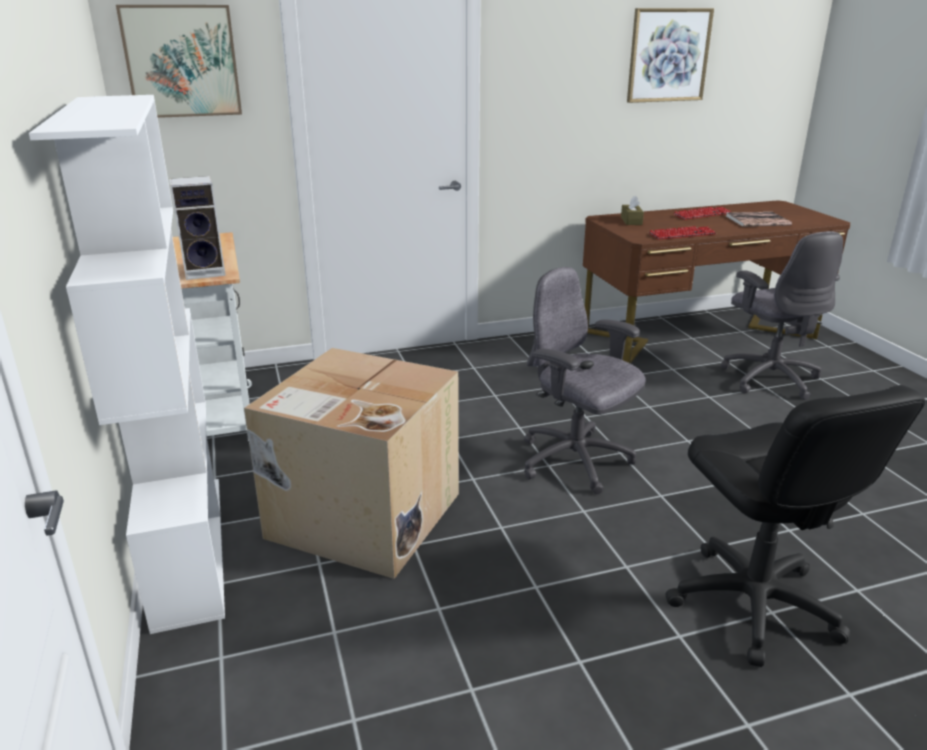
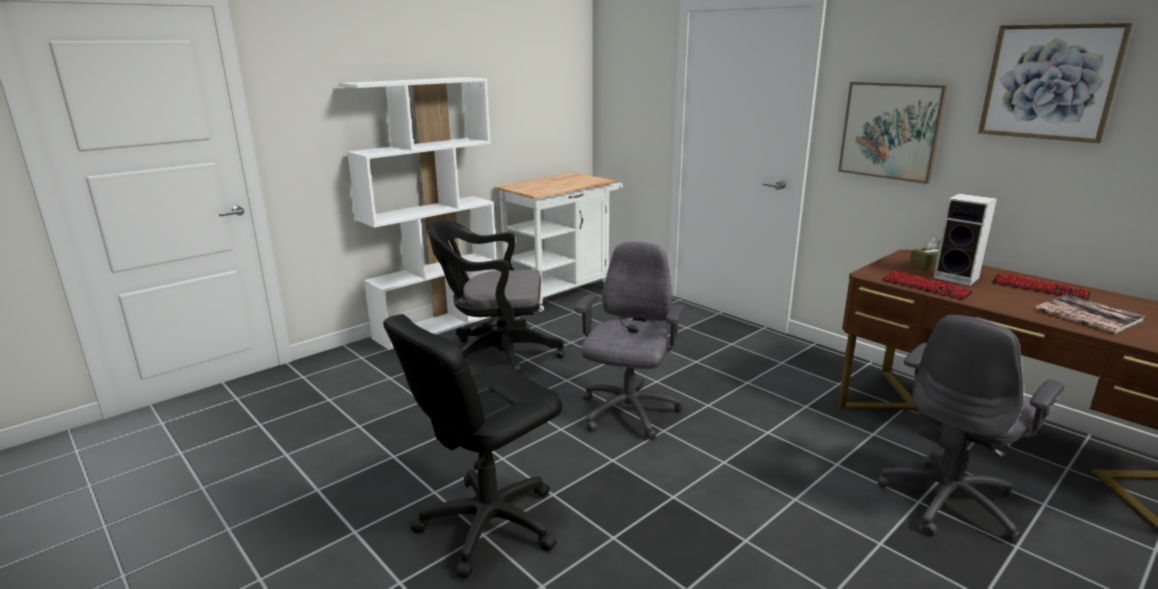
camera: 65 degrees right, 5 degrees down
(182, 61) = (625, 66): picture -> picture (891, 131)
(206, 272) = (536, 190): speaker -> speaker (958, 278)
(361, 516) = (496, 357): cardboard box -> black office chair

